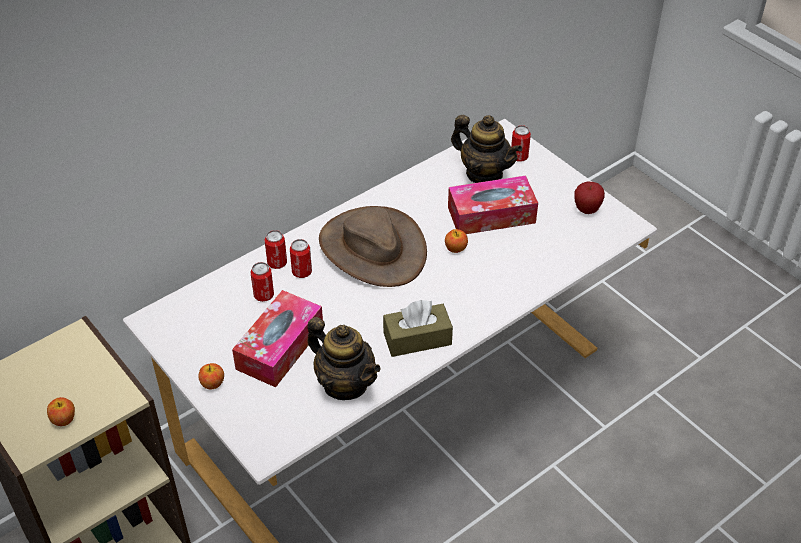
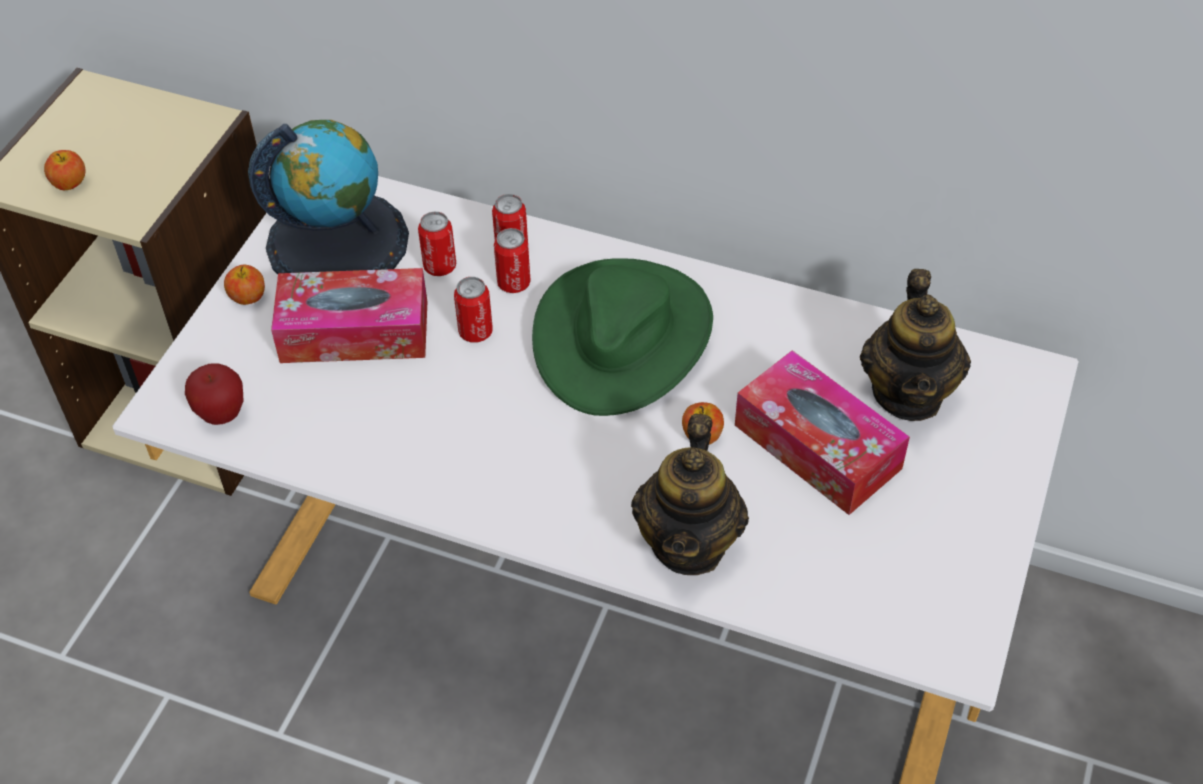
camera: 60 degrees right, 5 degrees up
(205, 329) = (337, 241): none -> globe
(345, 384) = (332, 435): teapot -> teapot (689, 543)
(372, 248) = (621, 336): brown hat -> green hat
(417, 339) = (473, 477): brown tissue box -> none
(519, 157) = (994, 421): can -> can (475, 332)
(586, 210) = (945, 574): apple -> apple (221, 414)

